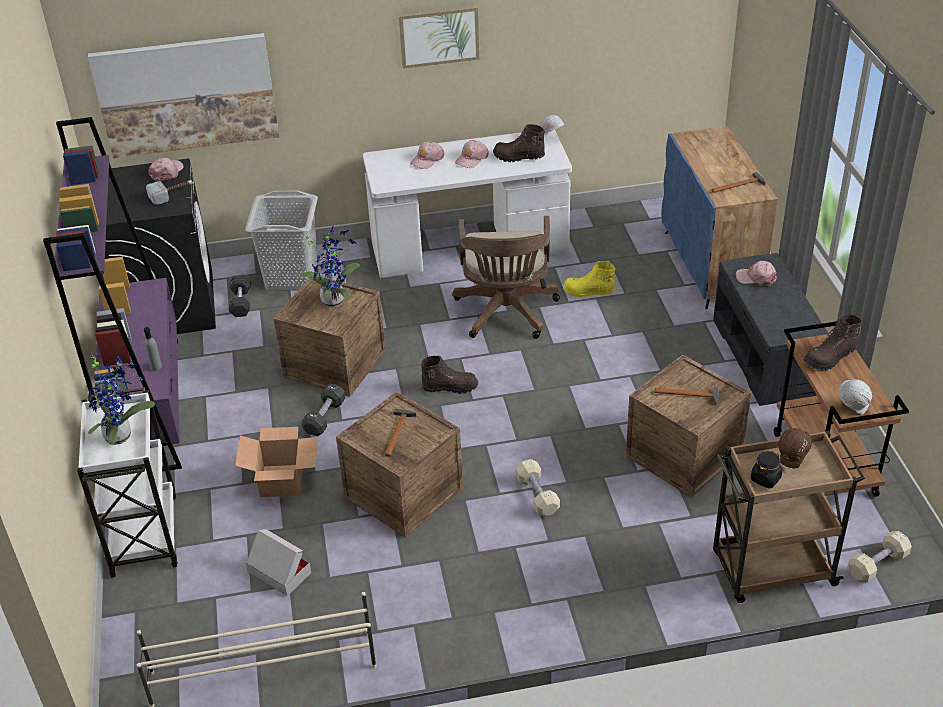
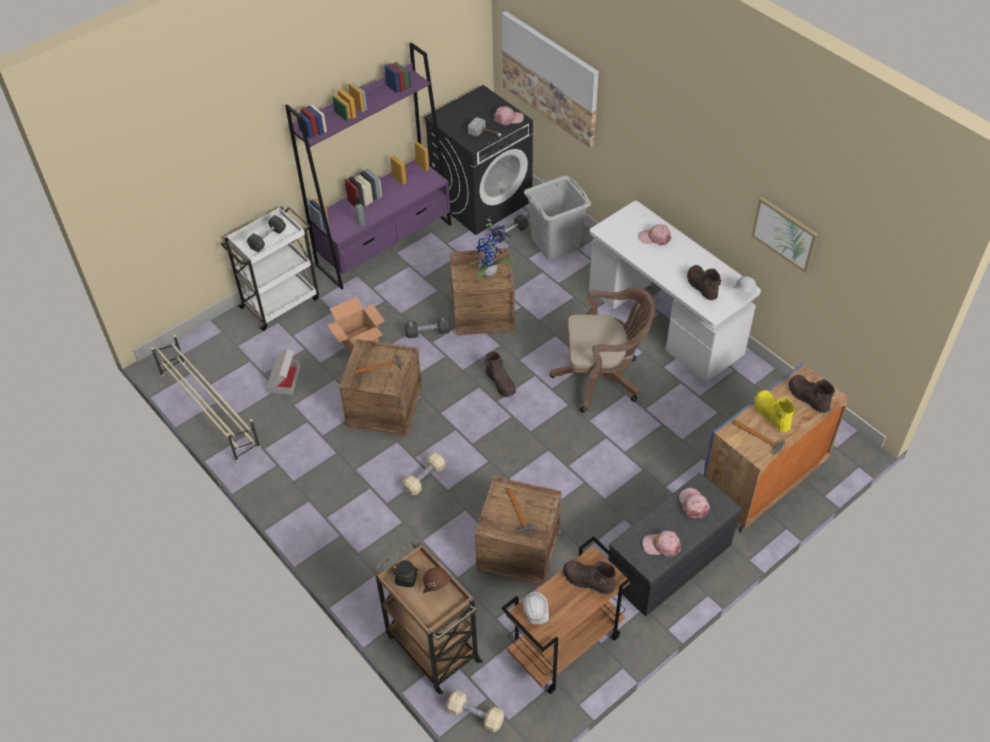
camera: 60 degrees right, 10 degrees up
(122, 435) = (267, 239): potted plant -> grey dumbbell
(439, 36) = (703, 158): picture -> picture (785, 234)
(471, 158) = (677, 261): pink cap -> pink cap (661, 545)
(506, 314) = (602, 378): brown office chair -> brown office chair turned 150 degrees counterclockwise
(588, 292) = (666, 416): yellow boot -> yellow boot (771, 415)
(712, 145) = (807, 398): none -> brown boot

